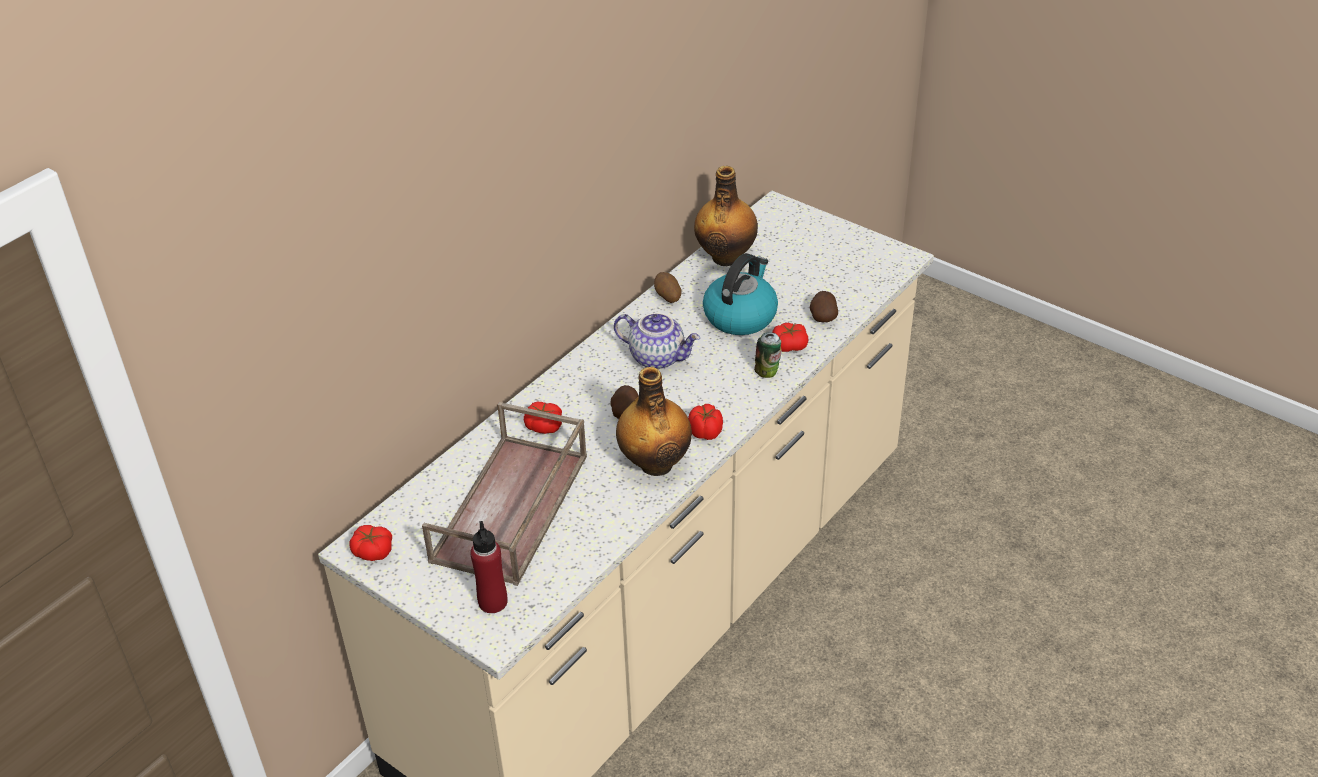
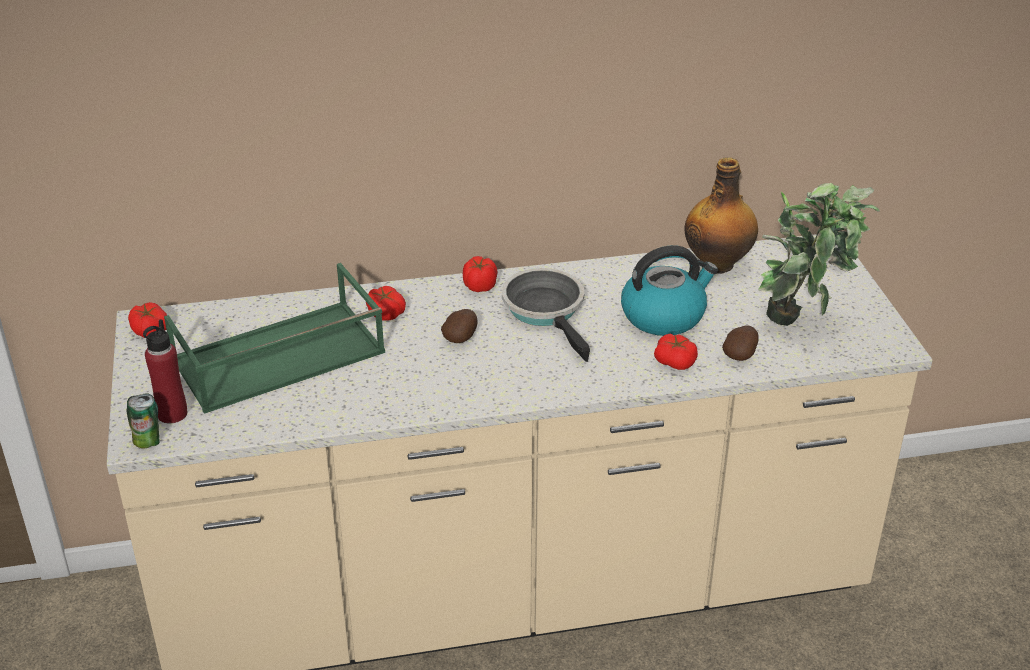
camera: 40 degrees right, 5 degrees down
(511, 510) = (277, 358): brown tray -> green tray
(655, 463) = (429, 388): bottle -> none
(658, 357) = (547, 311): teapot -> frying pan
(667, 297) = (620, 270): potato -> none
(706, 433) = (502, 389): tomato -> tomato (479, 287)
(768, 372) = (625, 372): can -> can (148, 441)
(831, 271) = (803, 322): none -> potted plant

